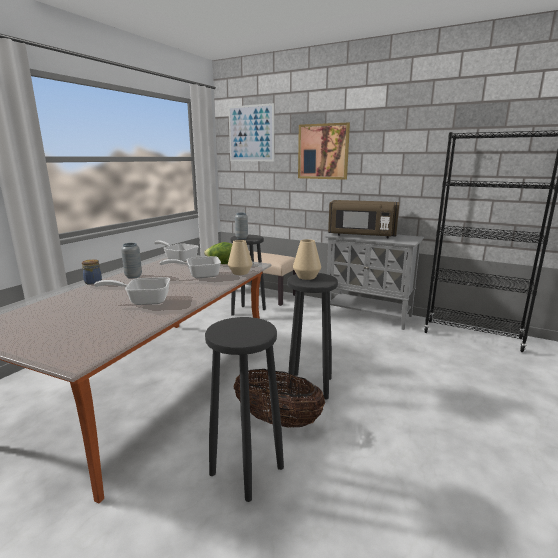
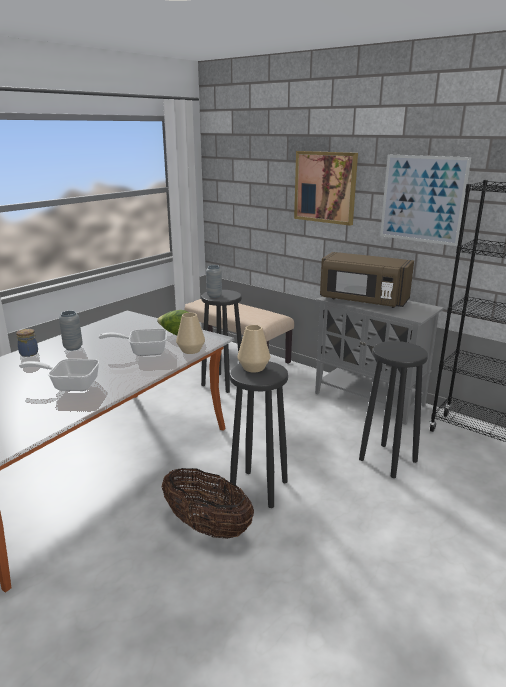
camera: 10 degrees right, 5 degrees up
(179, 259) = (132, 323): frying pan -> none
(246, 471) = (154, 579): black stool -> black stool (387, 460)
(251, 133) = (241, 157): picture -> picture (422, 199)

